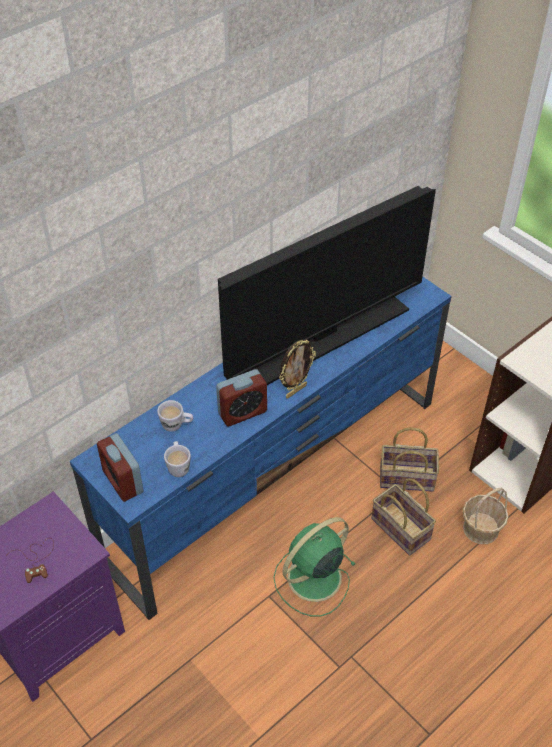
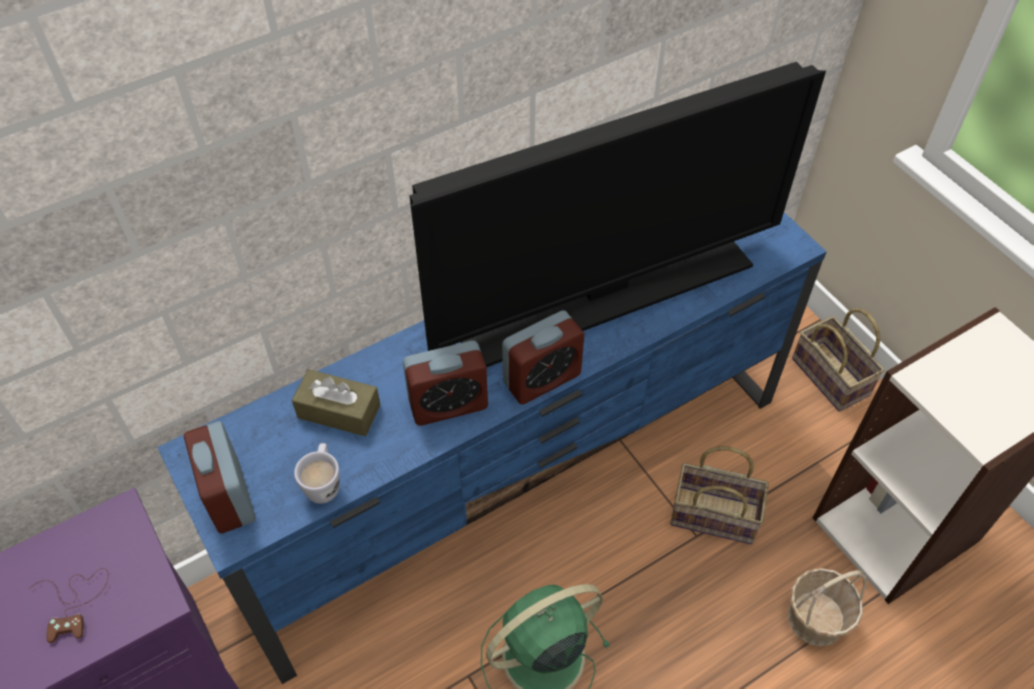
camera: 10 degrees right, 5 degrees up
(176, 425) = (339, 411): white mug -> brown tissue box
(295, 390) = (542, 379): picture frame -> alarm clock
(402, 529) = (693, 599): basket -> basket (833, 377)

